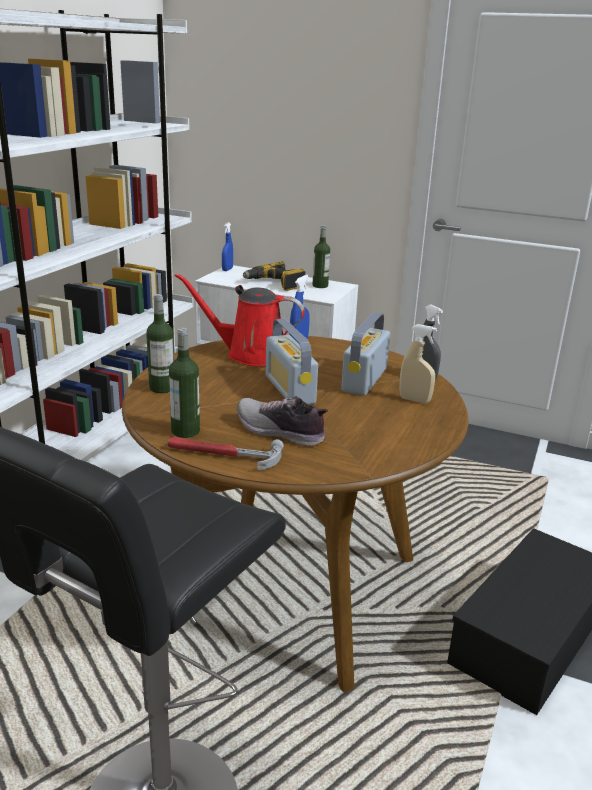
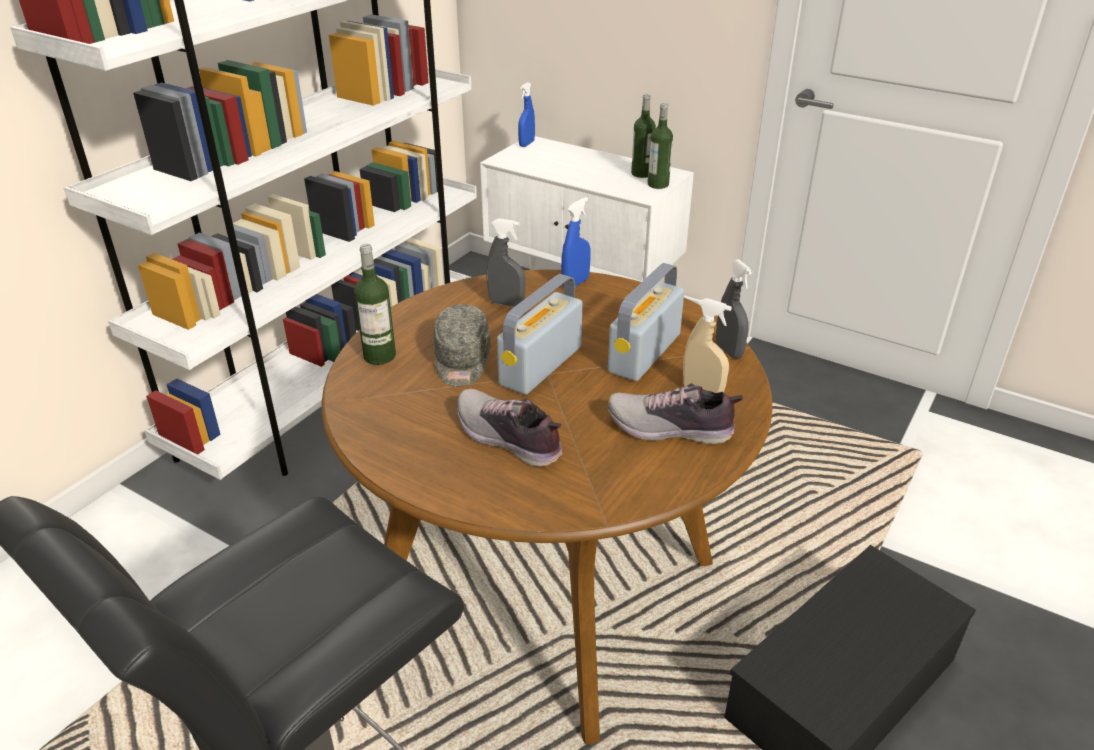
camera: 10 degrees right, 10 degrees up
(185, 431) = (389, 431): bottle -> bottle (658, 184)
(223, 455) = (425, 474): hammer -> none
(228, 388) = (461, 360): none -> grey cap
(250, 355) = (506, 303): red watering can -> grey spray bottle
(275, 284) = (582, 169): power drill -> none
(289, 389) = (541, 366): radio -> radio turned 45 degrees clockwise
(399, 421) = (670, 429): none -> shoe

